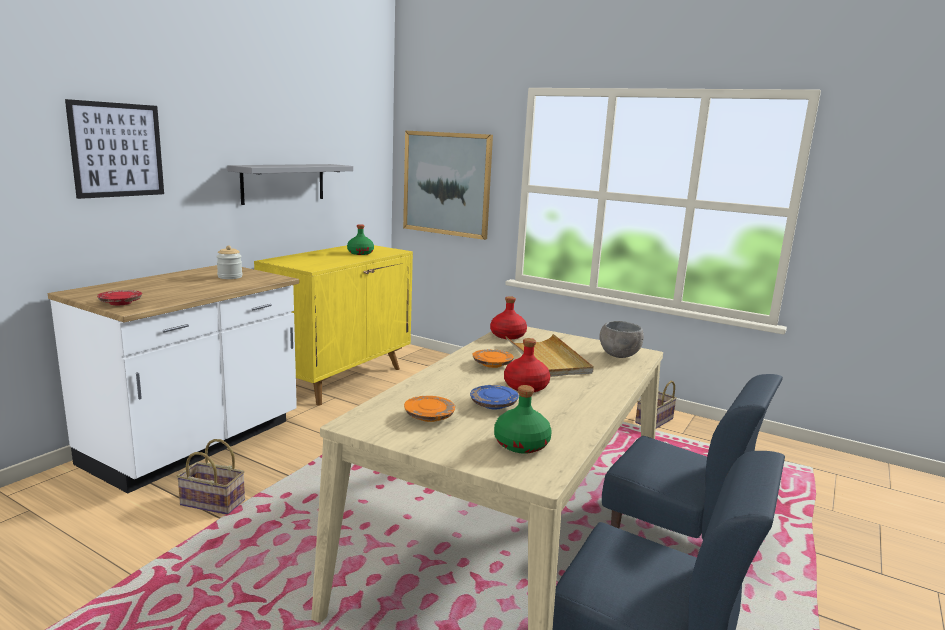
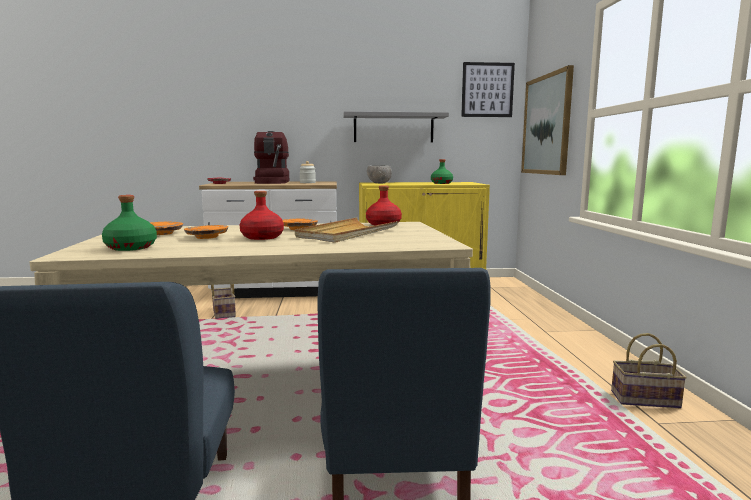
camera: 55 degrees right, 5 degrees down
(117, 150) = (266, 103): picture -> picture (487, 90)
(170, 282) = (272, 182): none -> coffee machine
(493, 405) = (206, 237): blue plate -> orange plate
(619, 355) = (413, 242): grey bowl -> grey bowl (380, 183)

